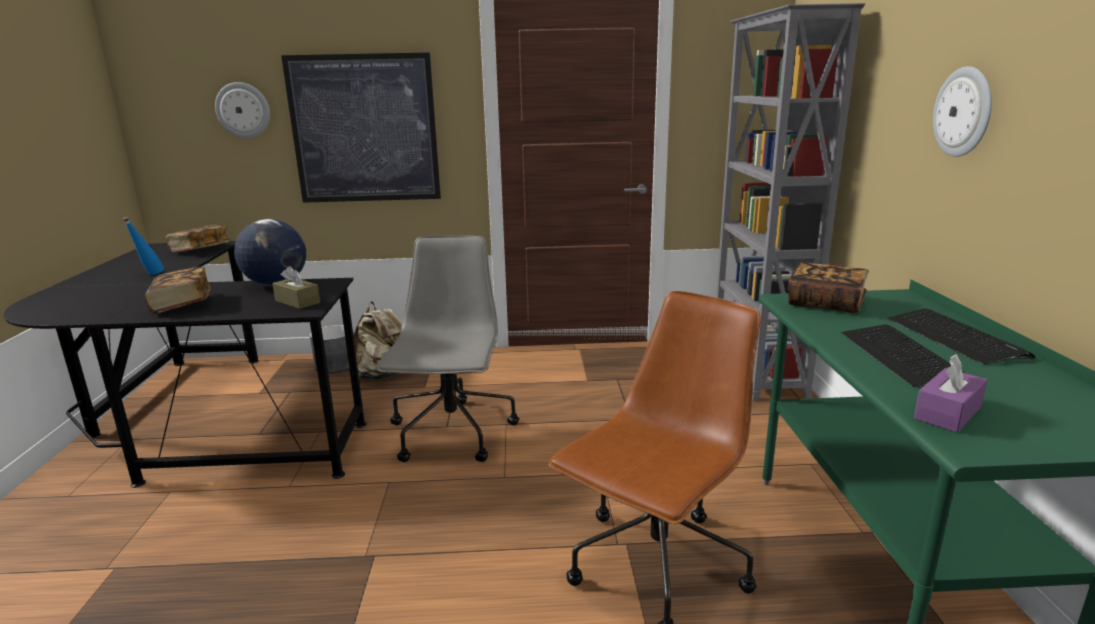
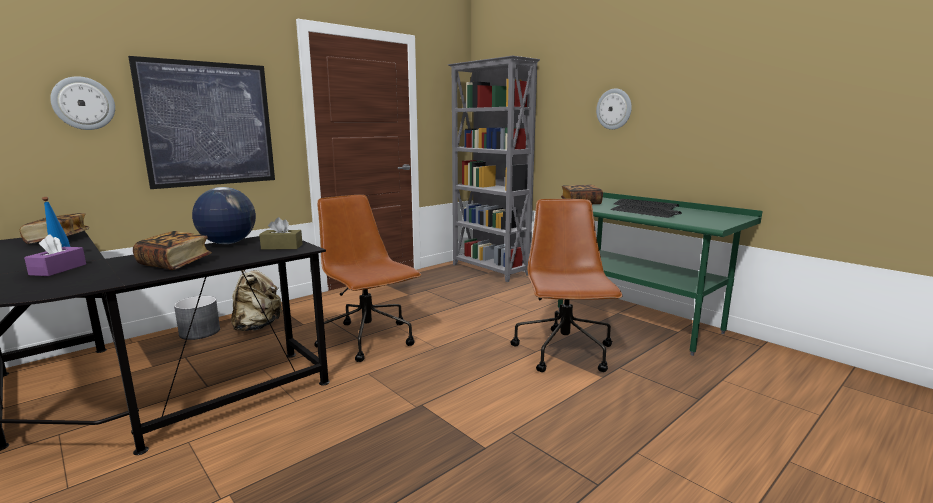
camera: 40 degrees left, 5 degrees down
(452, 434) = (369, 340): grey office chair -> brown office chair
(947, 413) = (691, 221): purple tissue box -> purple tissue box (58, 269)

